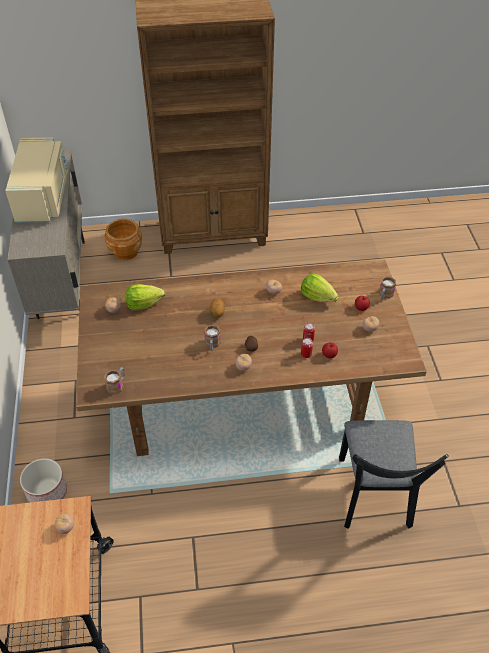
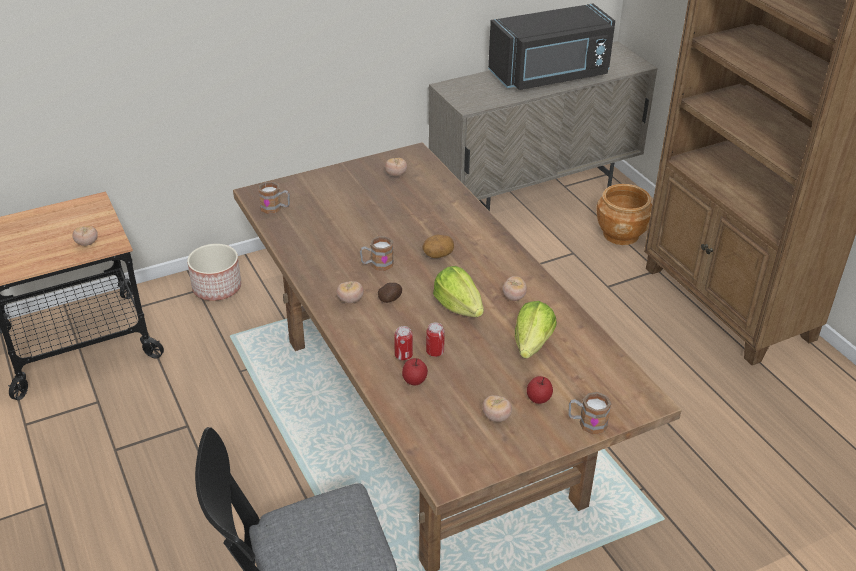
camera: 70 degrees right, 10 degrees down
(44, 197) = (551, 75): beige microwave -> black microwave
(143, 304) = (419, 193): lettuce -> lettuce (458, 307)

